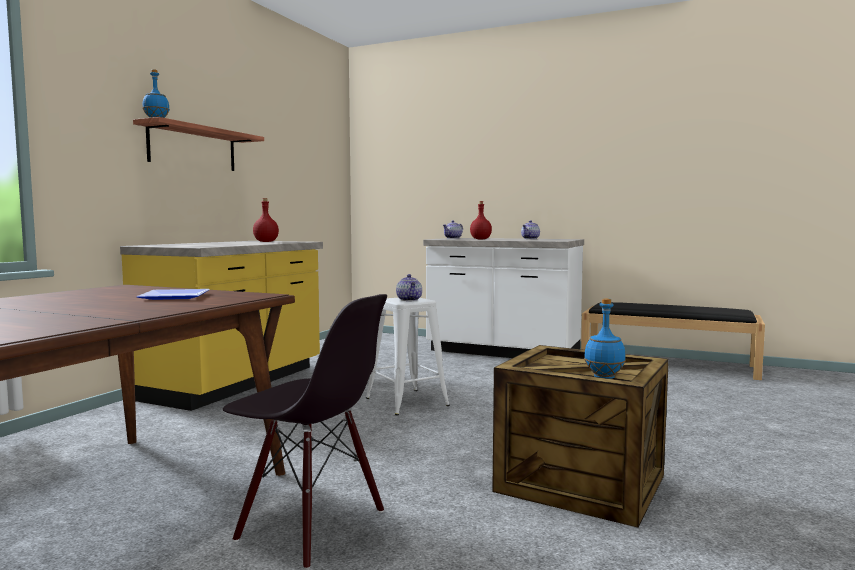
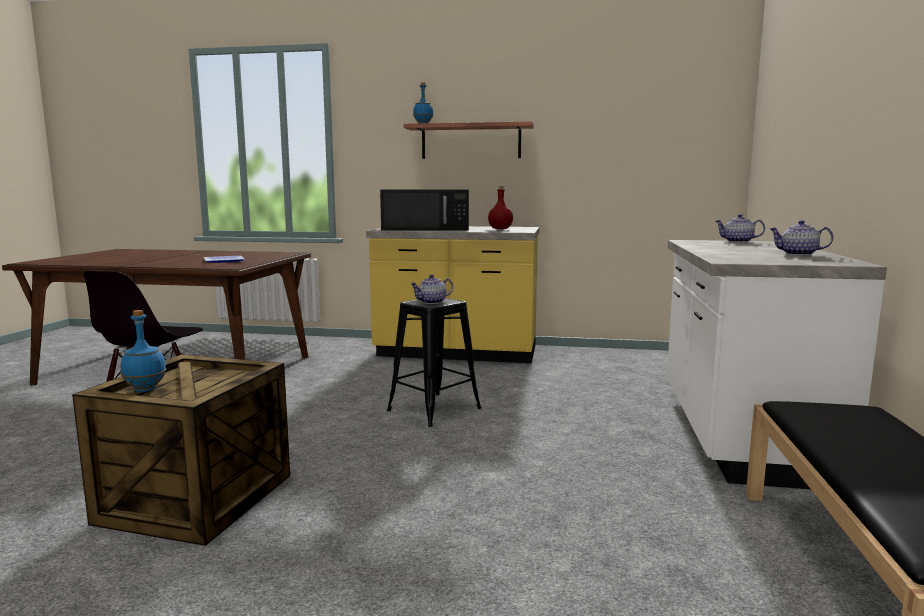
camera: 75 degrees right, 5 degrees up
(218, 244) = (427, 228): none -> black microwave
(407, 402) = (434, 409): white stool -> black stool
(480, 239) = (714, 246): red bottle -> none

